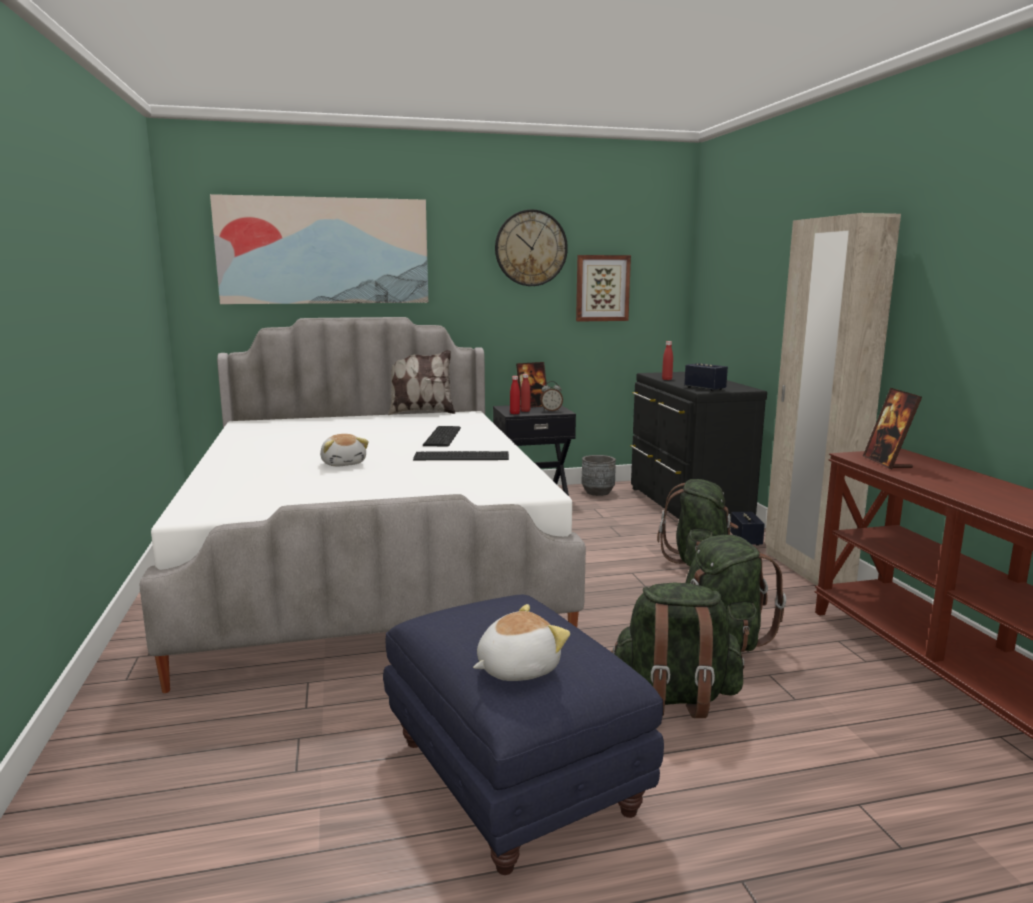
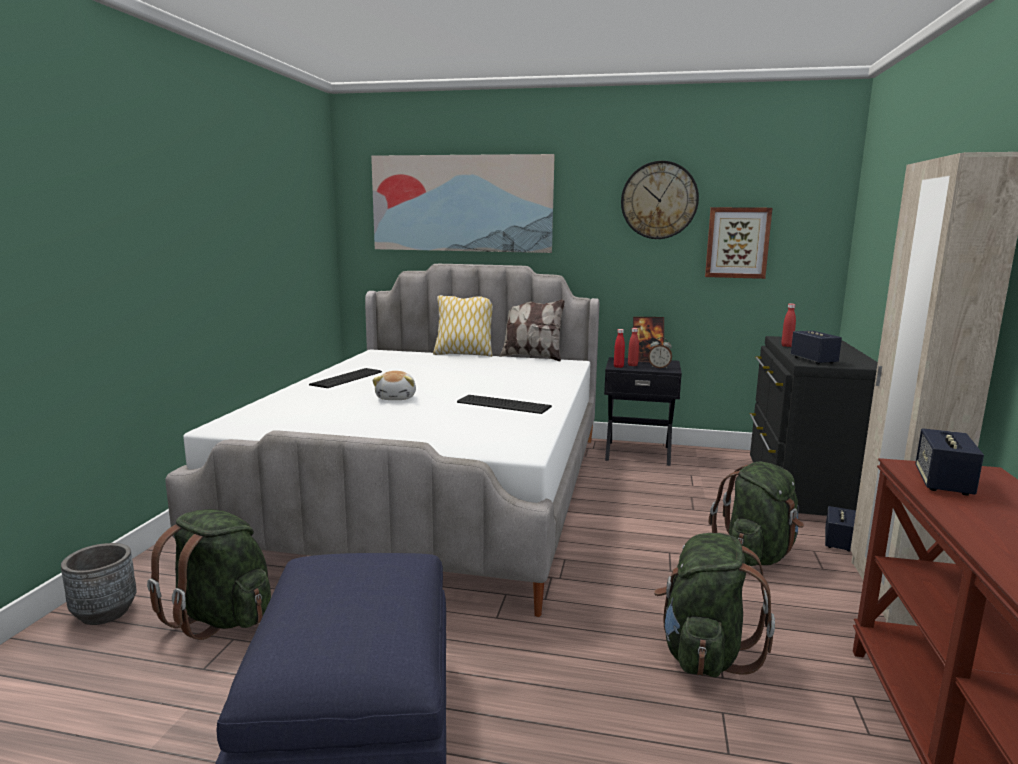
camera: 25 degrees right, 0 degrees up
(346, 416) = (464, 354): none -> pillow
(444, 436) = (518, 382): keyboard -> keyboard (348, 378)
(516, 668) = (308, 632): plush toy -> none
(597, 492) = (710, 458): grey planter -> grey planter (105, 613)
(675, 697) = (588, 706): green backpack -> green backpack (221, 617)
(887, 462) = (943, 483): picture frame -> speaker

